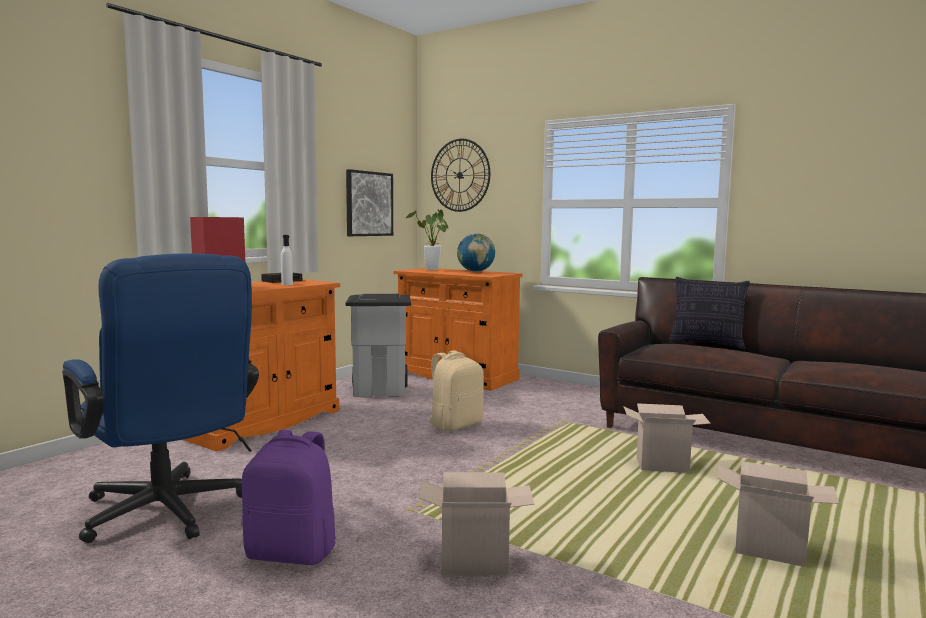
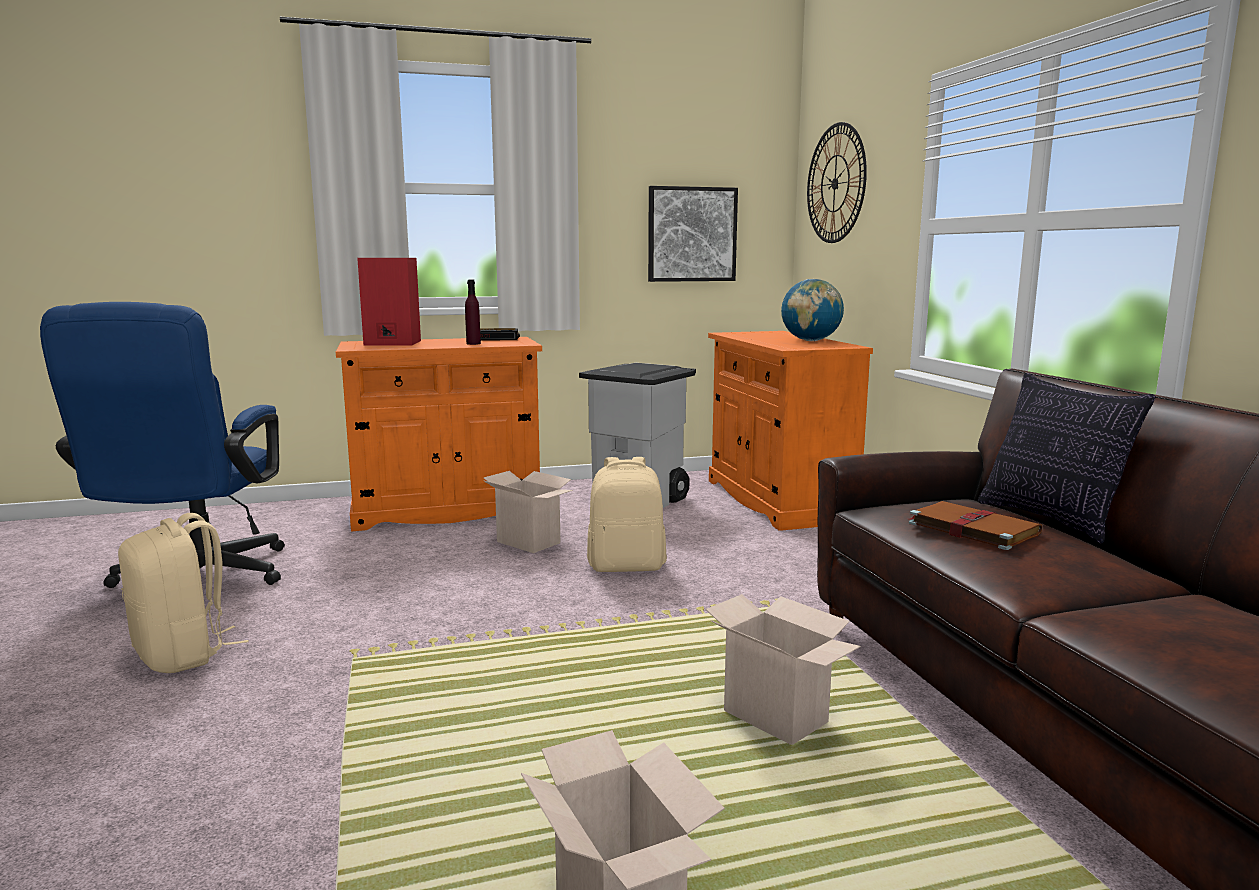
camera: 40 degrees right, 5 degrees up
(287, 284) = (473, 343): white bottle -> purple bottle
(292, 553) = (183, 654): purple backpack -> beige backpack
(432, 270) = (762, 334): potted plant -> none
(476, 561) = (276, 737): cardboard box -> cardboard box (531, 542)
(700, 351) = (971, 528): none -> brown book

